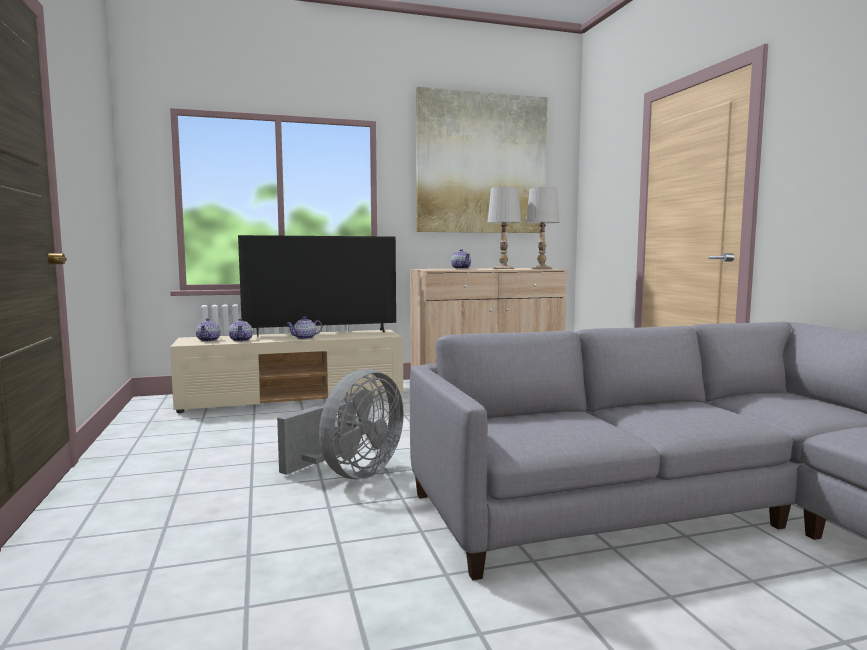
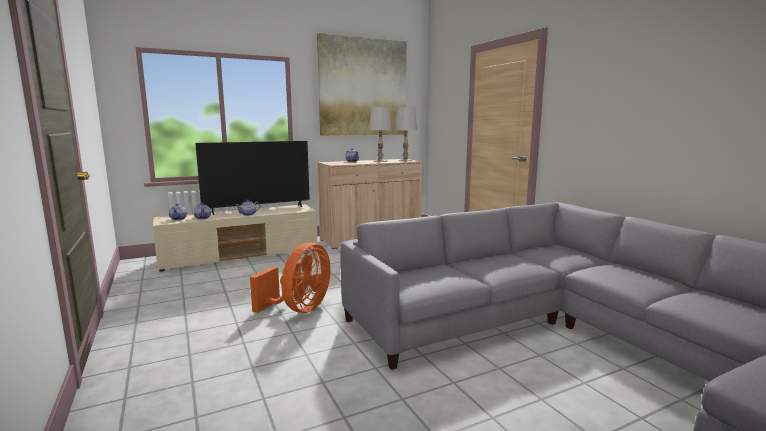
camera: 10 degrees left, 5 degrees up
(351, 474) = (299, 309): grey fan -> orange fan

